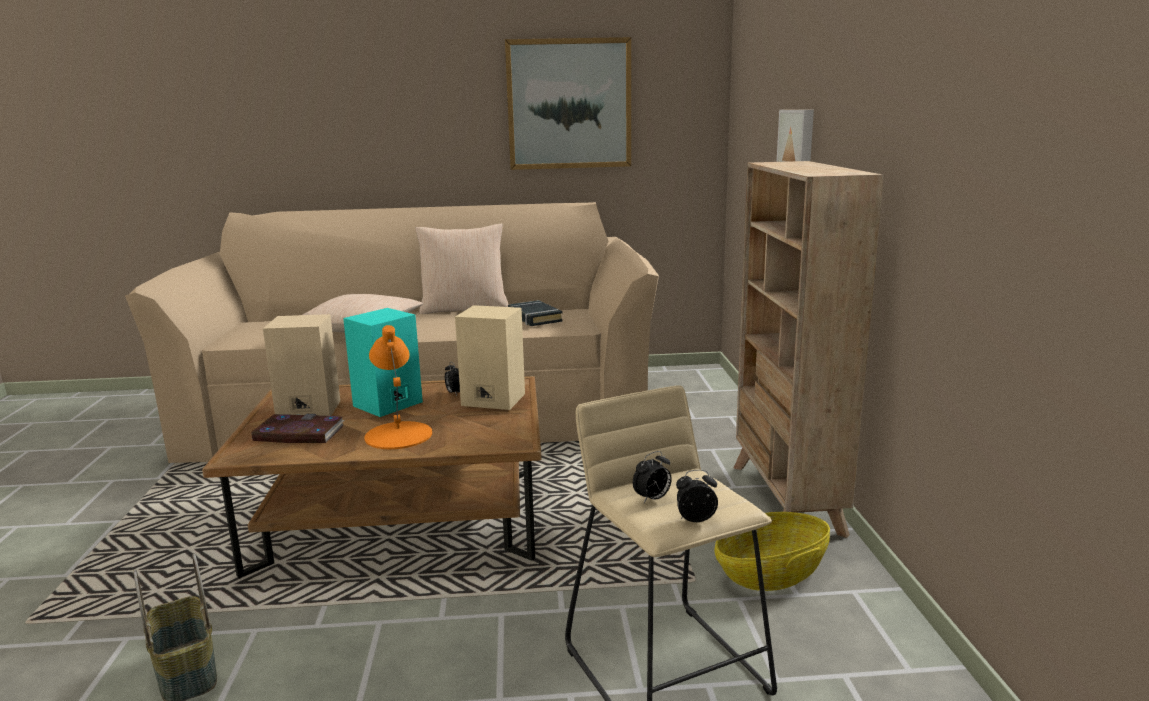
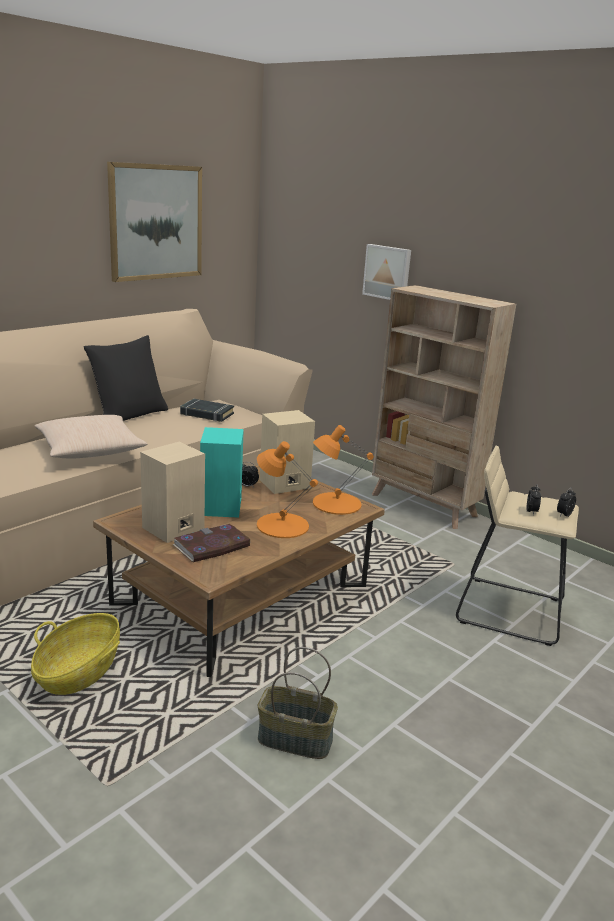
camera: 45 degrees left, 5 degrees up
(464, 308) = (129, 415): beige pillow -> black pillow
(499, 430) = (336, 503): none -> orange table lamp
(771, 573) = (476, 547): basket -> basket (79, 672)

